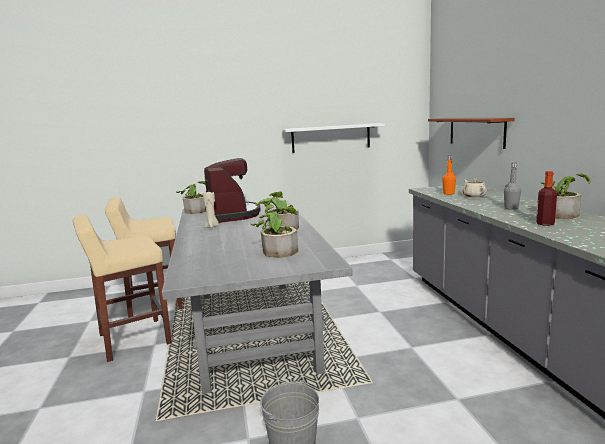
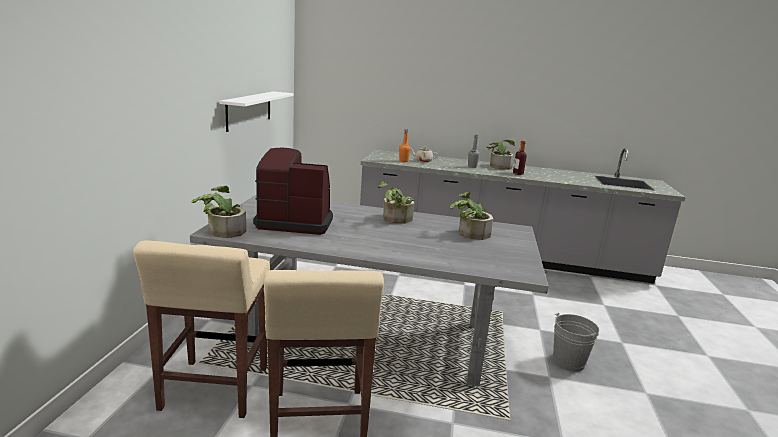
camera: 70 degrees left, 5 degrees up
(212, 227) = (339, 238): beige candle -> none
(476, 131) = (378, 104): brown shelf -> none

